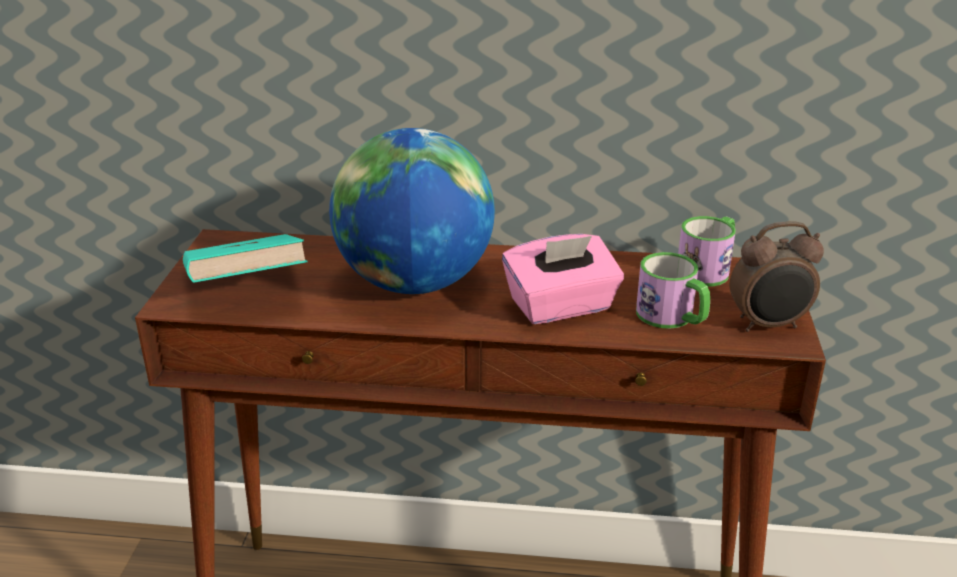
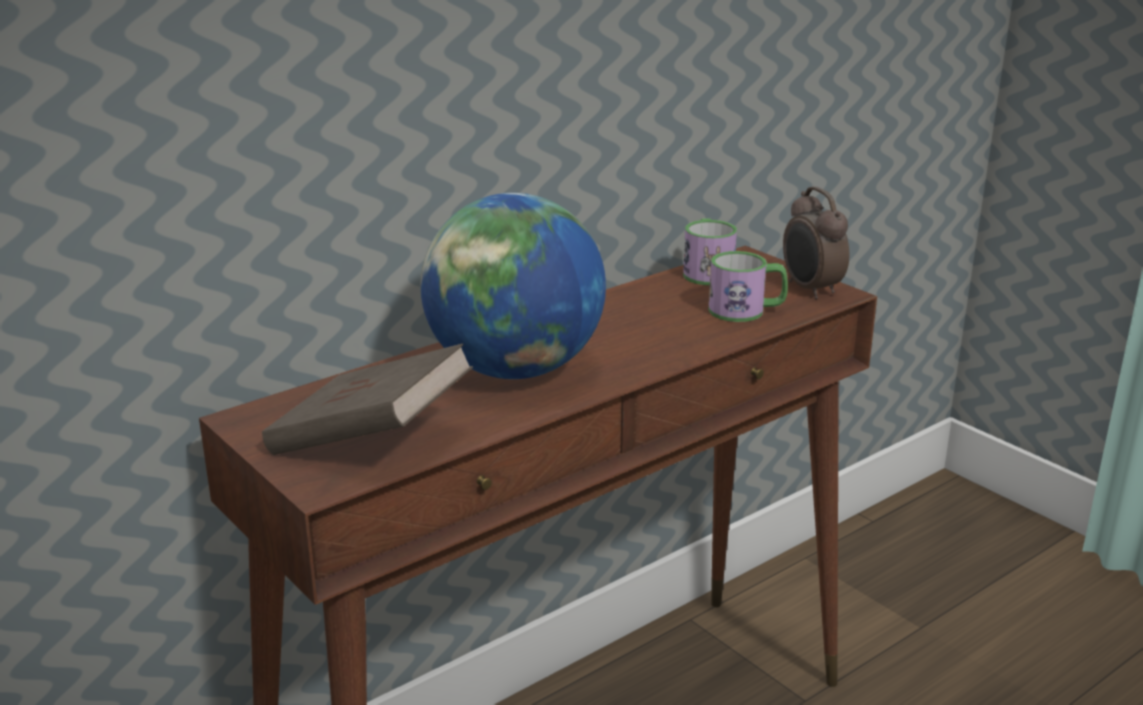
camera: 45 degrees left, 5 degrees down
(245, 289) = (370, 441): turquoise book -> brown book
(561, 306) = (661, 336): pink tissue box -> none
(768, 325) = (810, 290): alarm clock -> alarm clock turned 120 degrees clockwise

